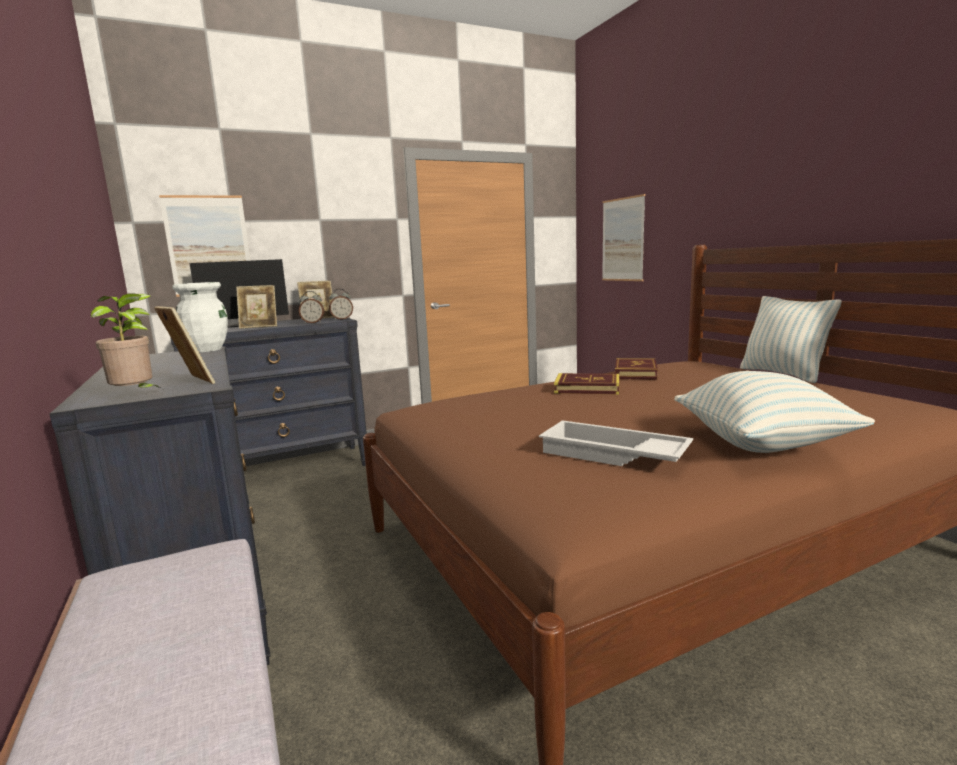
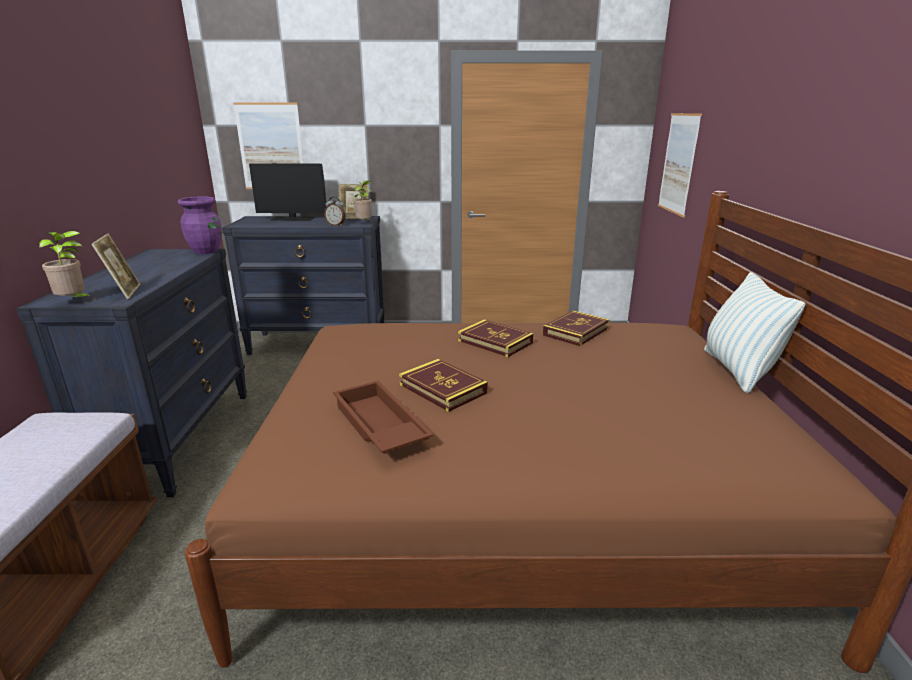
camera: 25 degrees right, 10 degrees up
(207, 349) = (206, 251): white vase -> purple vase
(259, 326) = (294, 223): picture frame -> none
(342, 319) = (364, 223): alarm clock -> potted plant
(611, 421) = (442, 389): none -> book
(611, 455) = (378, 426): white tray -> brown tray
(761, 444) = (521, 456): pillow -> none

